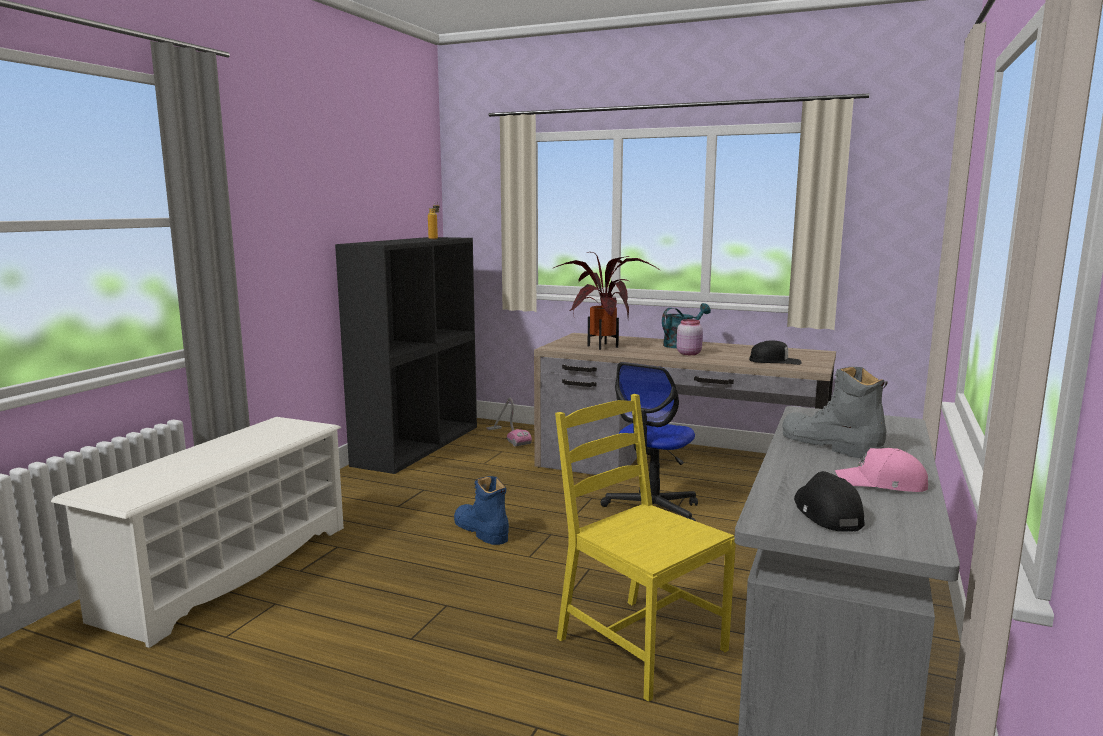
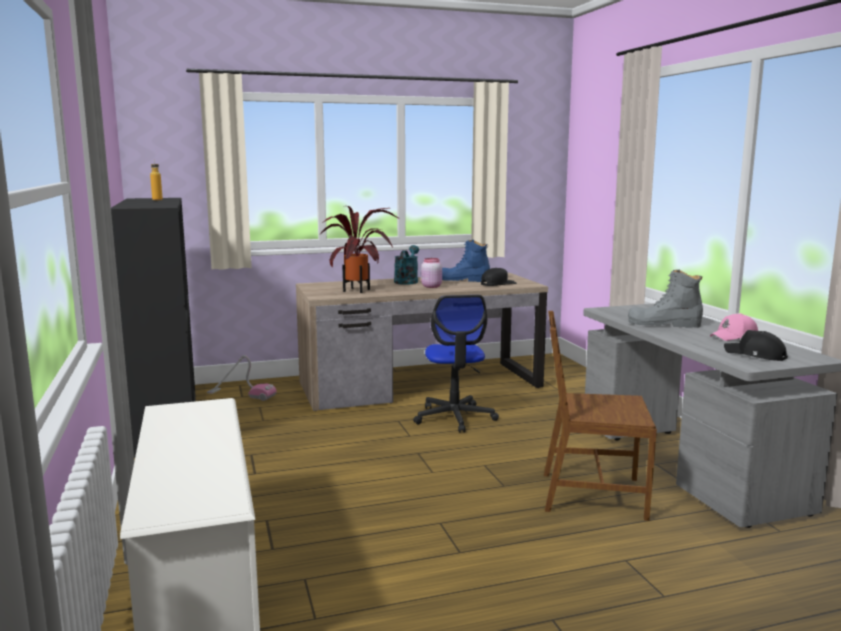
camera: 40 degrees left, 0 degrees up
(481, 531) = (363, 468): blue boot -> blue boot (463, 280)
(638, 644) = (591, 495): yellow chair -> brown chair

